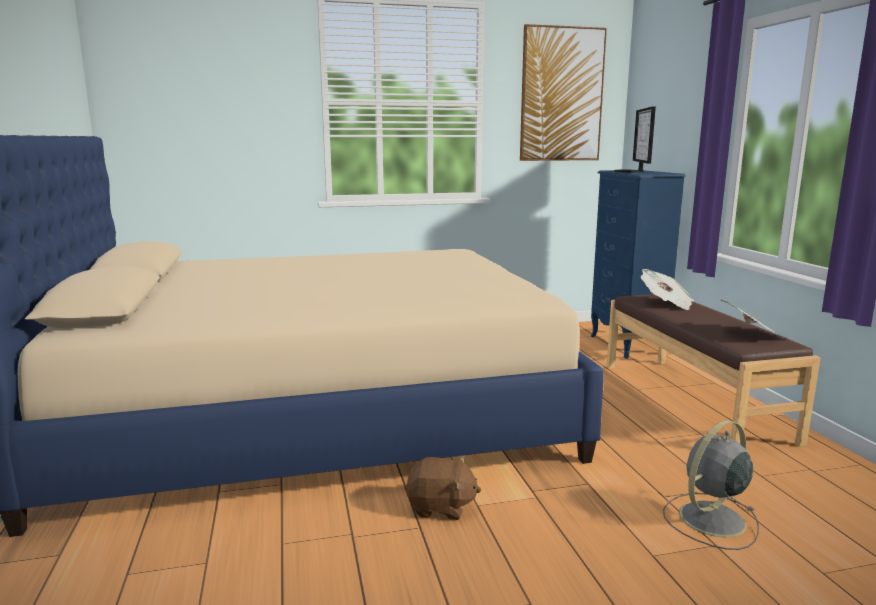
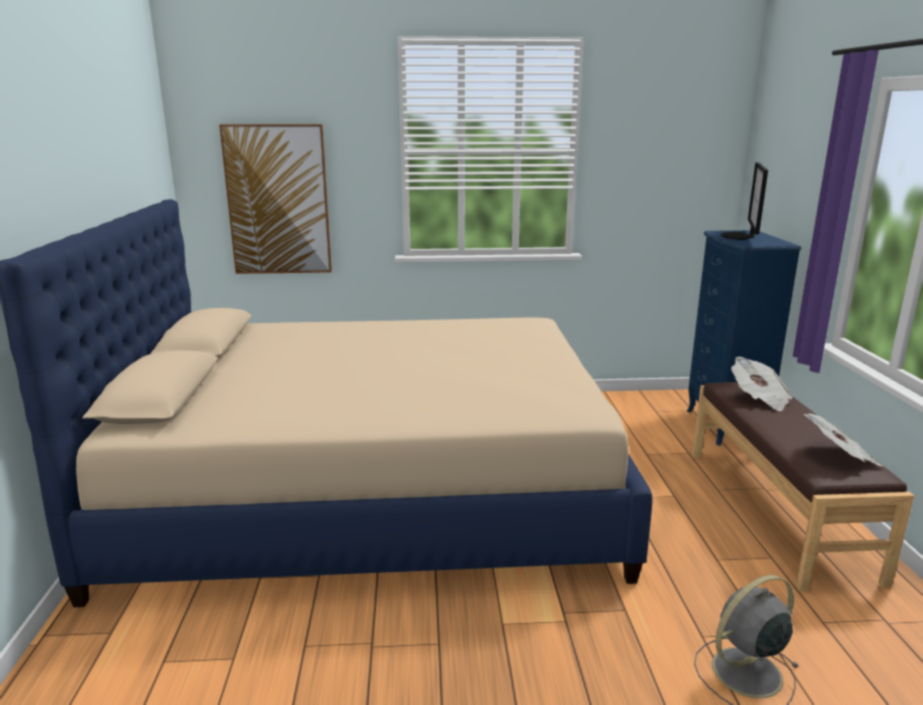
camera: 10 degrees right, 5 degrees up
(441, 507) = (465, 622): brown plush toy -> none
(561, 95) = (670, 139): picture -> picture (278, 200)

